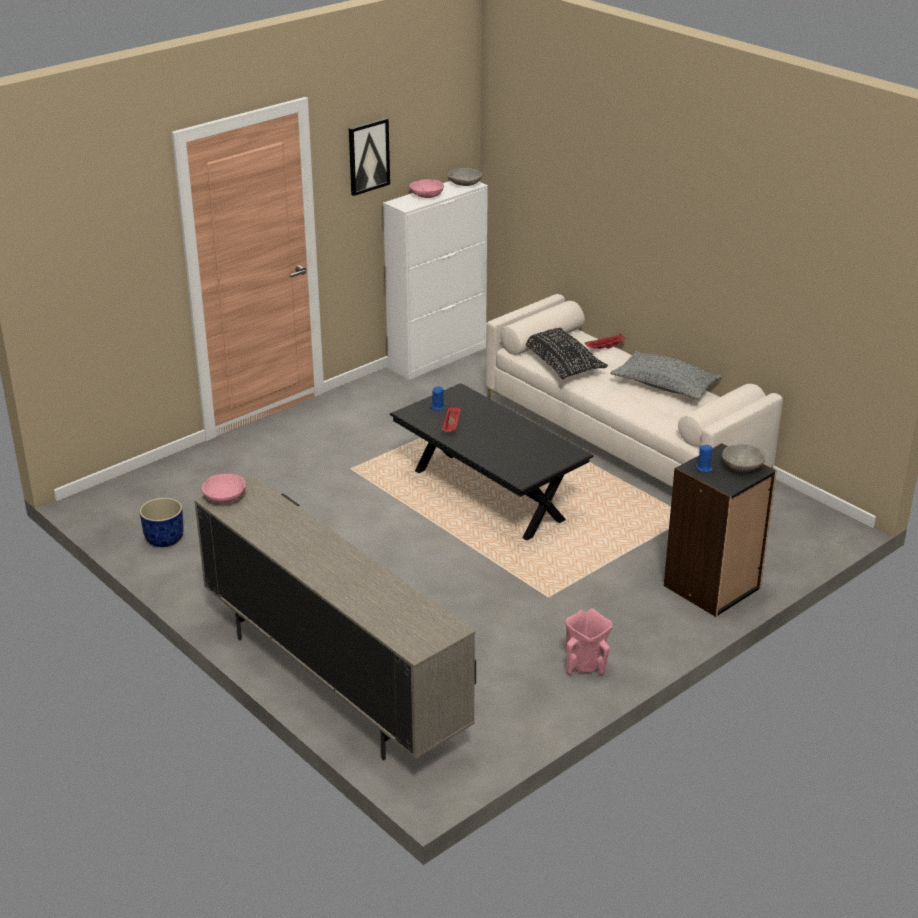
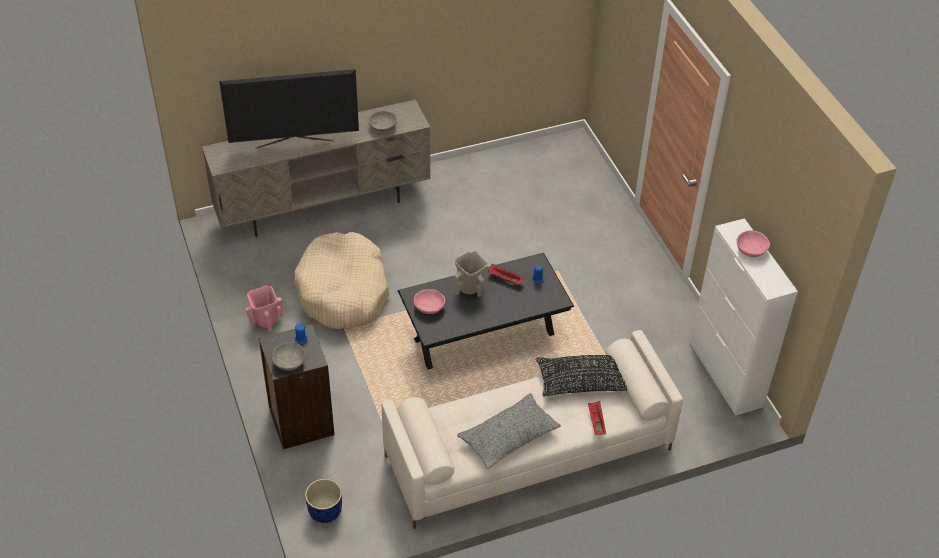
camera: 110 degrees right, 15 degrees up
(164, 538) = (512, 165): blue planter -> blue planter (325, 511)
(225, 497) = (410, 111): pink bowl -> pink bowl (429, 307)
(354, 575) = (294, 143): none -> television
(368, 156) = (748, 172): picture -> none
(464, 184) = (773, 284): grey bowl -> grey bowl (383, 126)
(482, 444) = (470, 288): none -> beige vase
(488, 615) = (343, 291): none -> beige dog bed

